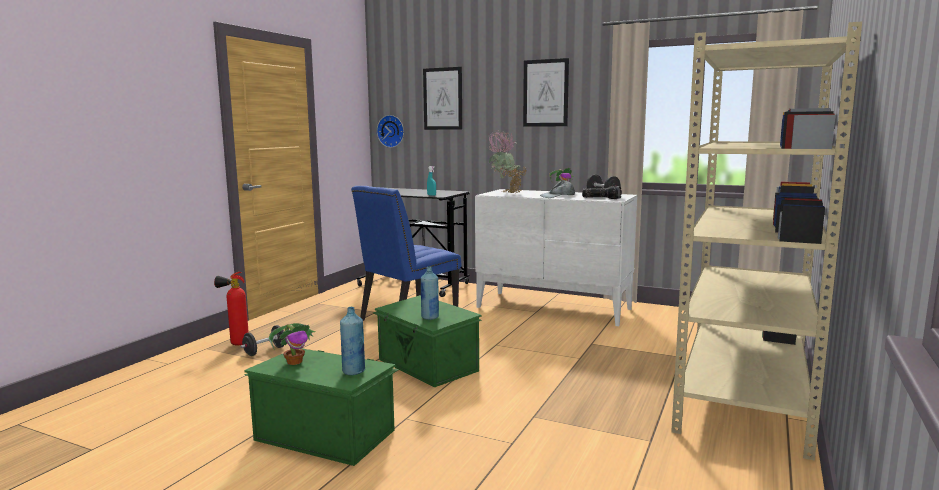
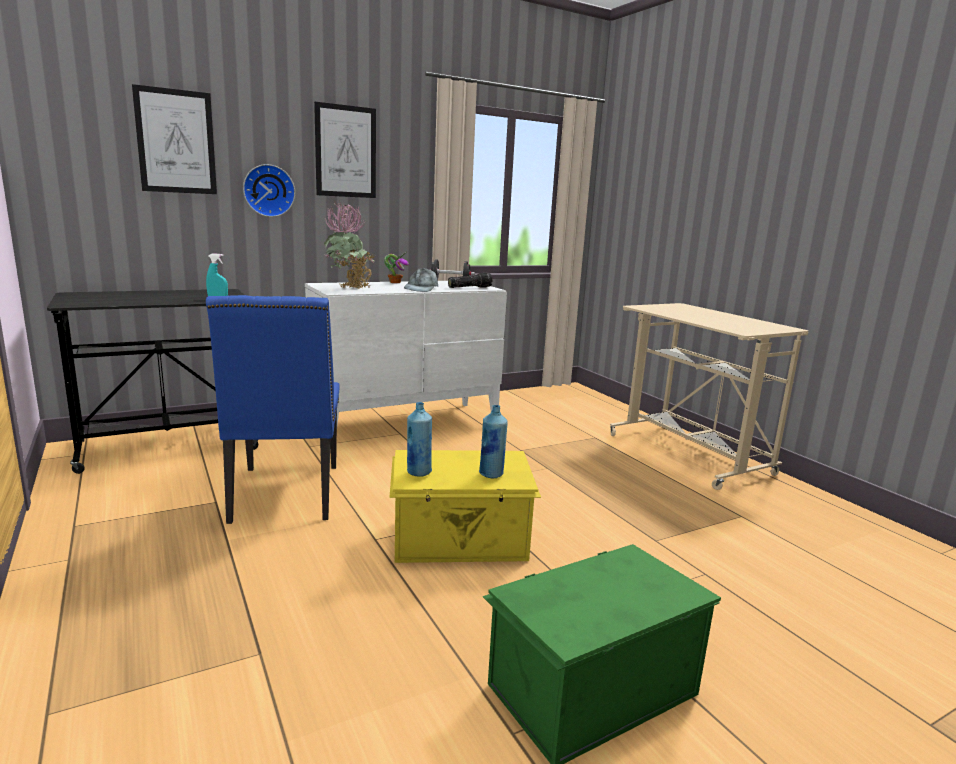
camera: 55 degrees left, 5 degrees up
(236, 344) = (97, 667): fire extinguisher -> none
(265, 351) = (196, 645): black dumbbell -> none
(295, 362) = (567, 607): potted plant -> none
(353, 371) = (648, 575): blue bottle -> blue bottle (418, 472)
(391, 131) = (64, 190): wall clock -> wall clock (268, 190)
(427, 365) = (460, 541): green storage box -> yellow storage box
(743, 396) = (688, 454): beige bookcase -> beige desk

